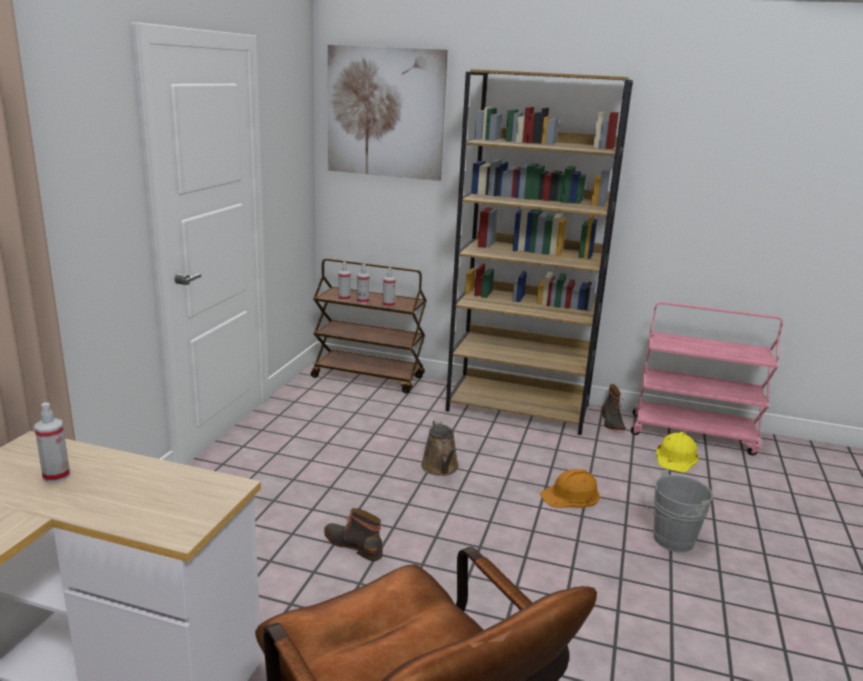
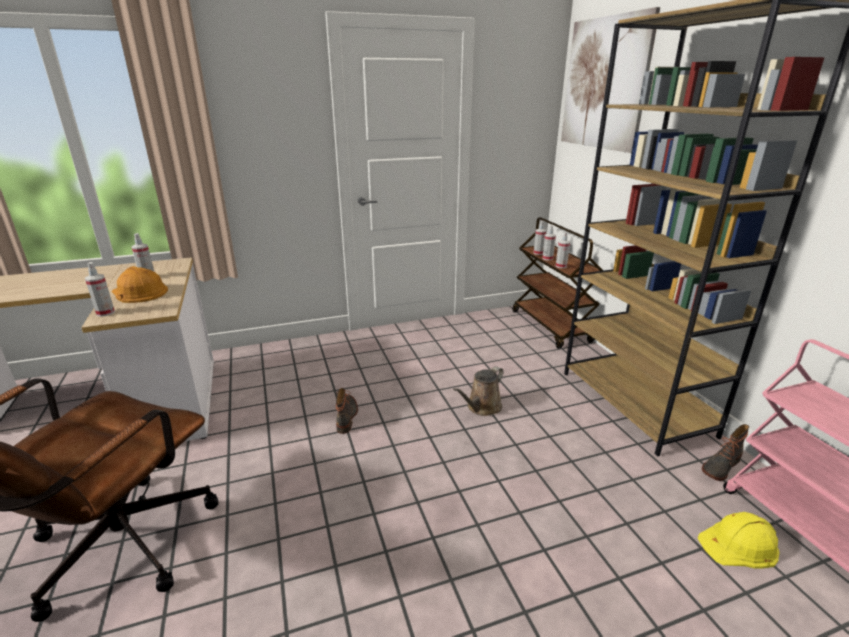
camera: 55 degrees right, 5 degrees up
(162, 528) = (105, 313): none -> spray bottle
(571, 495) = (542, 492): orange hard hat -> orange hard hat (139, 292)
(669, 541) = (559, 598): grey bucket -> none

